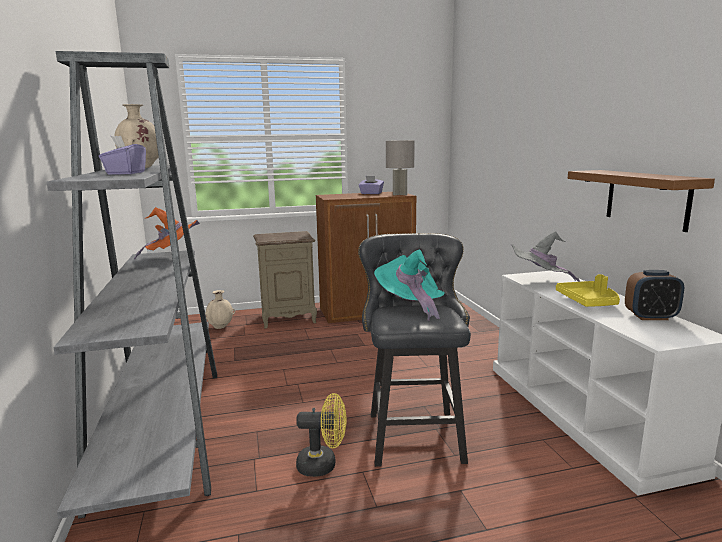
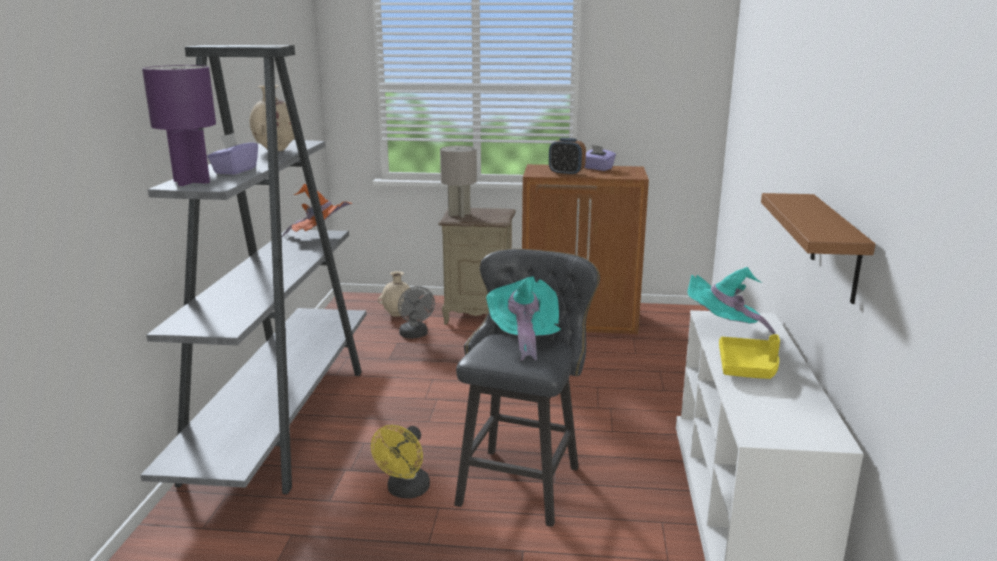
camera: 20 degrees right, 5 degrees up
(91, 177) = (191, 182): none -> purple table lamp
(246, 339) = (415, 335): none -> grey fan
(323, 465) = (405, 491): yellow fan -> yellow fan turned 90 degrees clockwise
(399, 194) = (630, 174): grey table lamp -> grey table lamp (459, 215)
(539, 282) = (723, 329): grey hat -> turquoise hat
(650, 317) = (797, 403): alarm clock -> alarm clock (566, 174)

